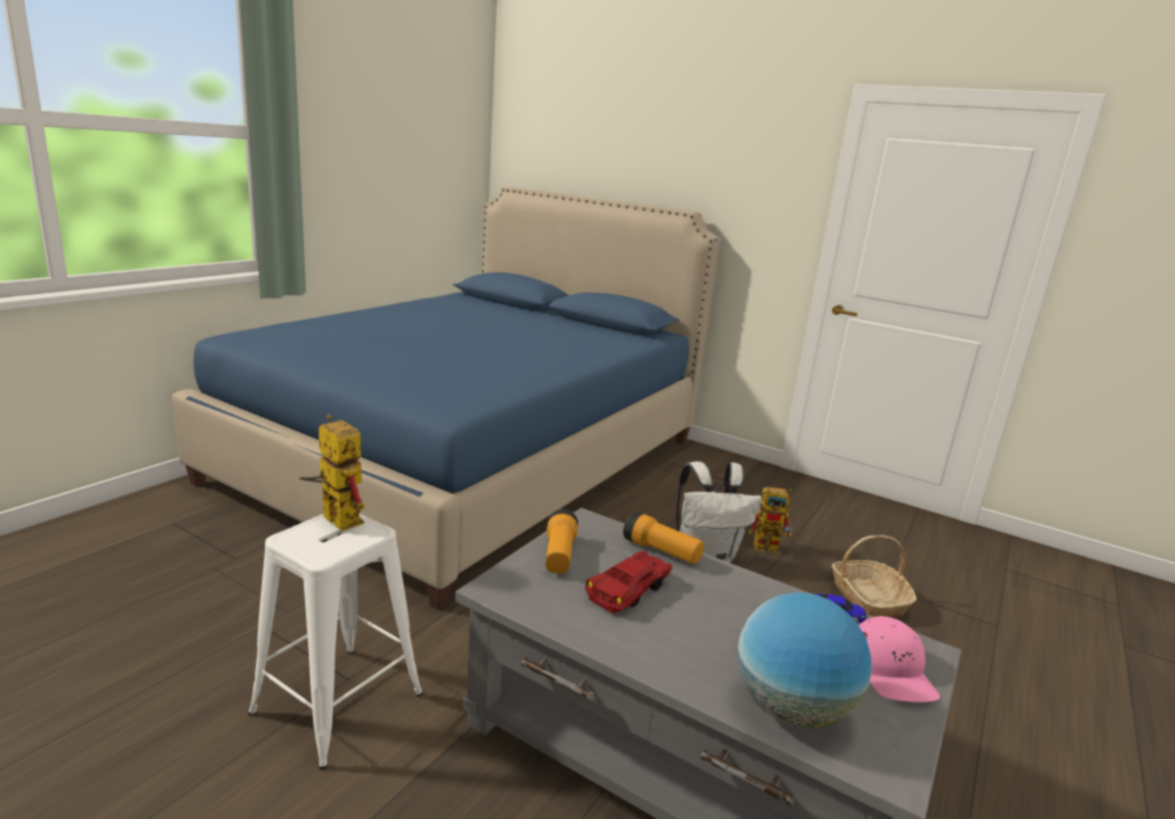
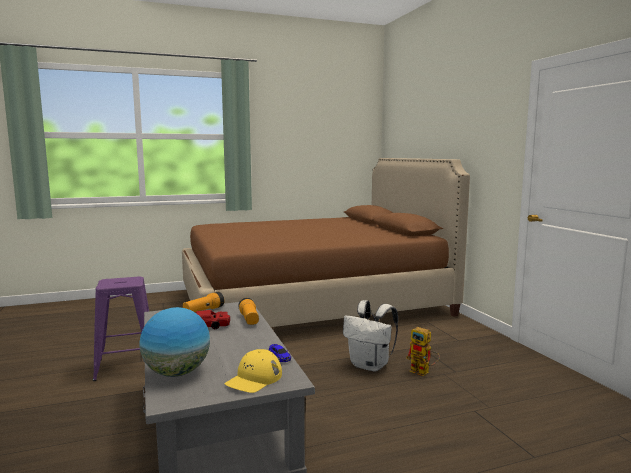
camera: 40 degrees right, 10 degrees down
(334, 518) = (131, 278): toy robot -> none
(338, 703) = (126, 366): white stool -> purple stool
(470, 460) = (311, 303): blue bed -> brown bed
(867, 598) = (447, 411): basket -> none
(891, 669) = (254, 379): pink cap -> yellow cap

